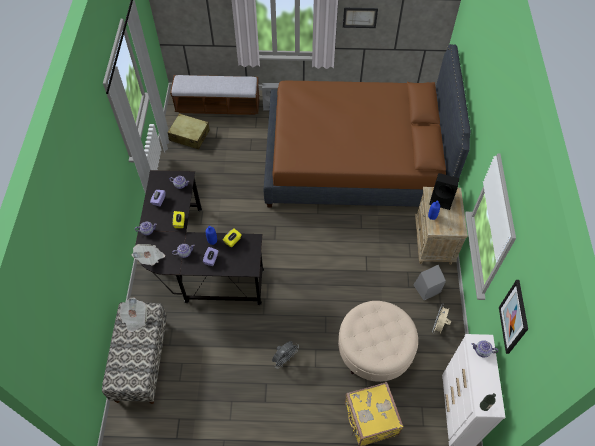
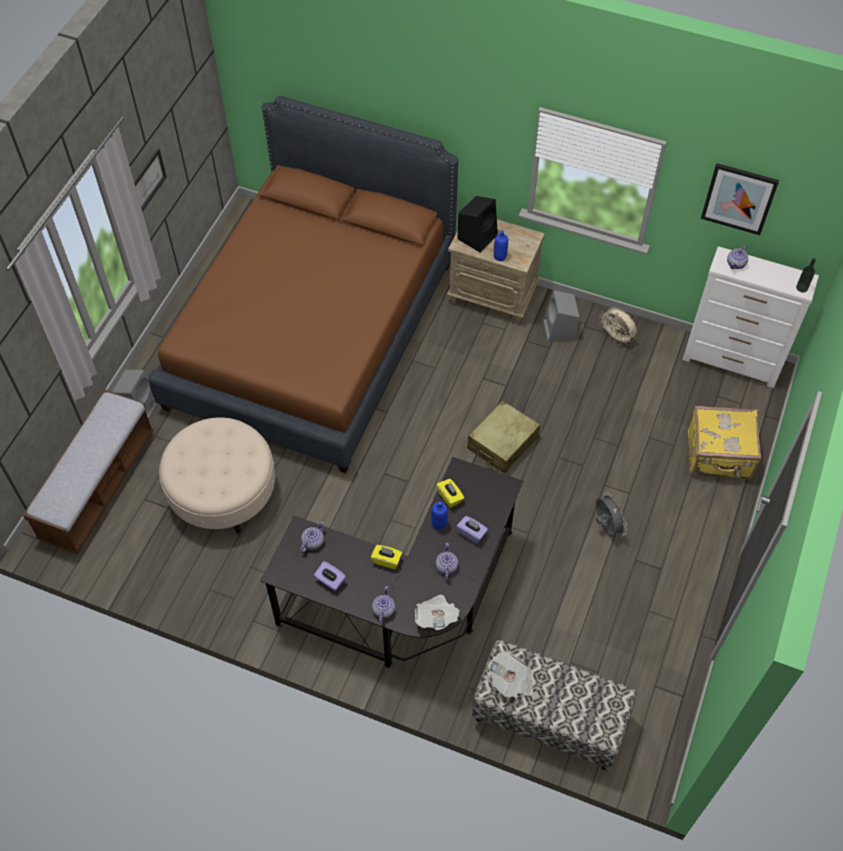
camera: 70 degrees left, 0 degrees up
(189, 135) = (141, 546): beige suitcase -> beige suitcase (502, 443)
(374, 351) = (628, 419): beige ottoman -> beige ottoman (224, 493)

